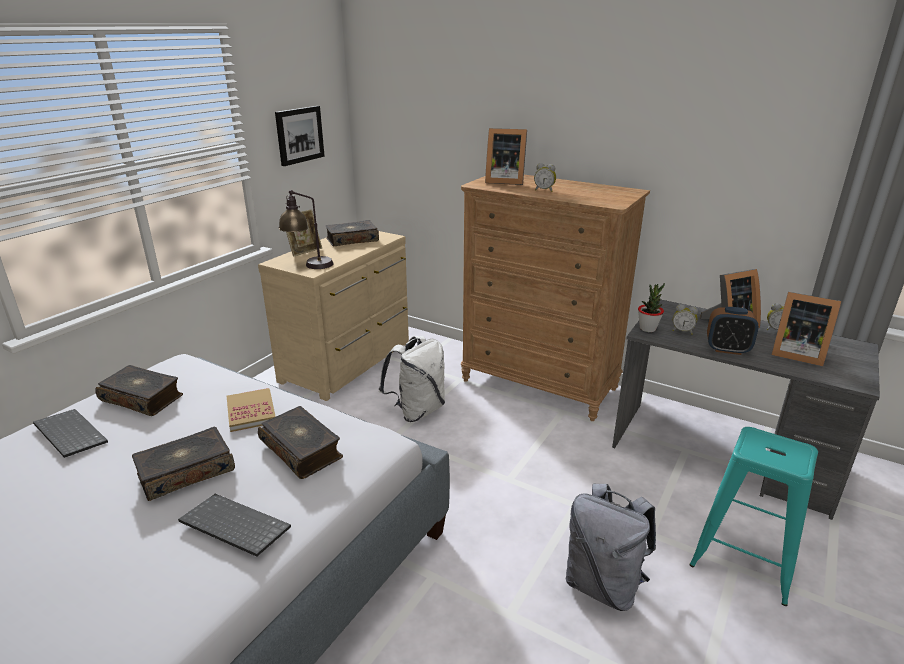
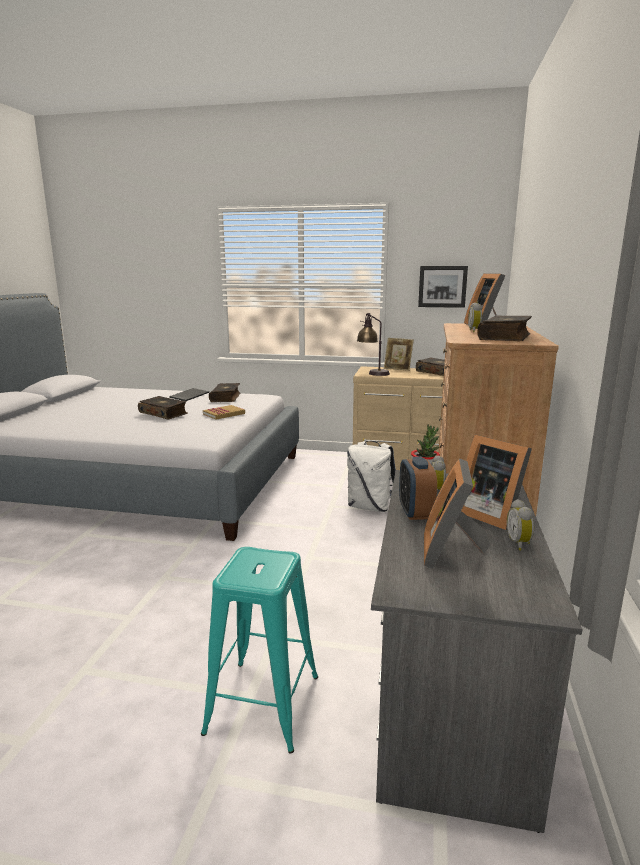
camera: 70 degrees right, 10 degrees down
(232, 527) = (124, 427): keyboard -> none
(302, 450) = (189, 426): book -> book (505, 337)
(603, 585) = (201, 614): grey backpack -> none

